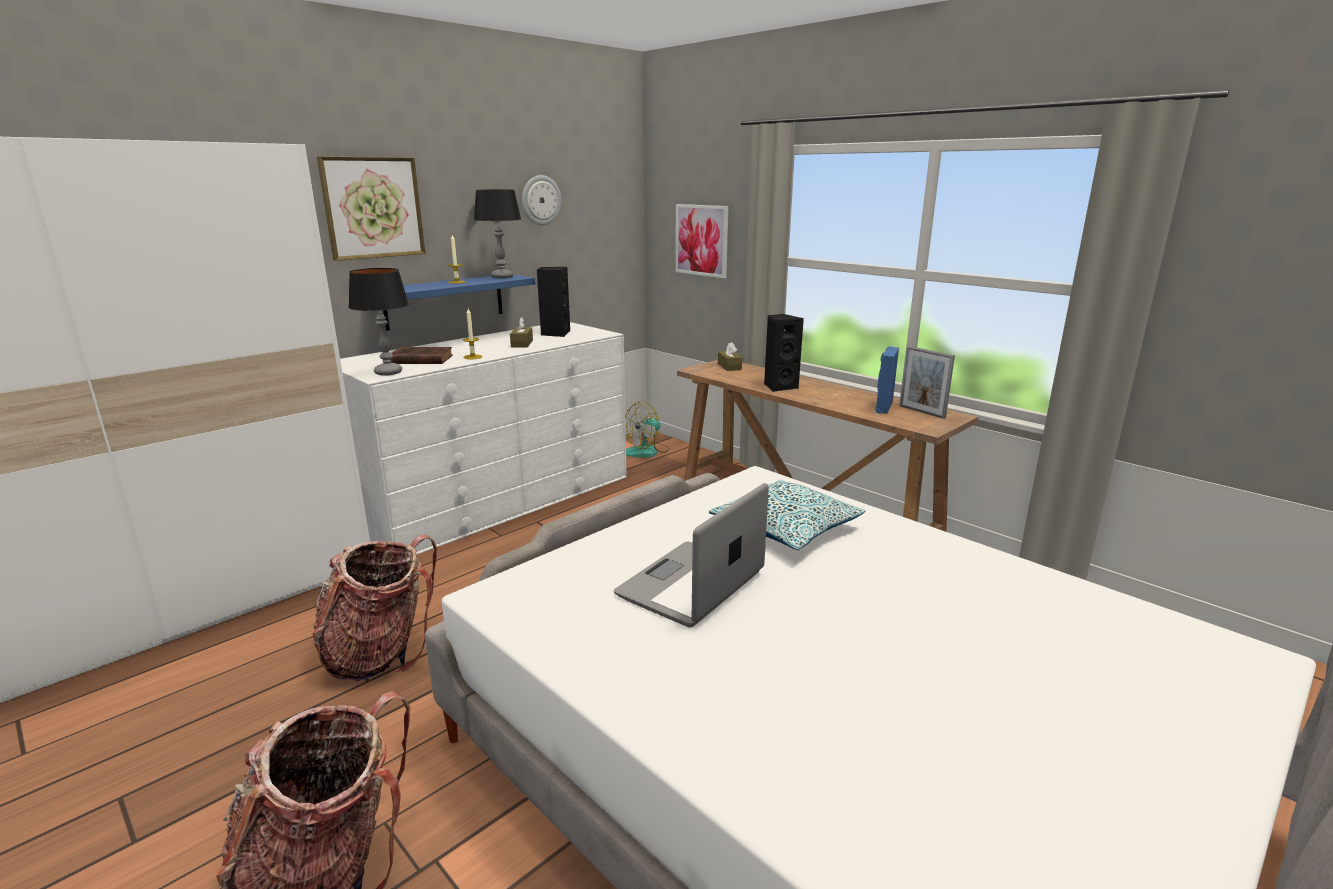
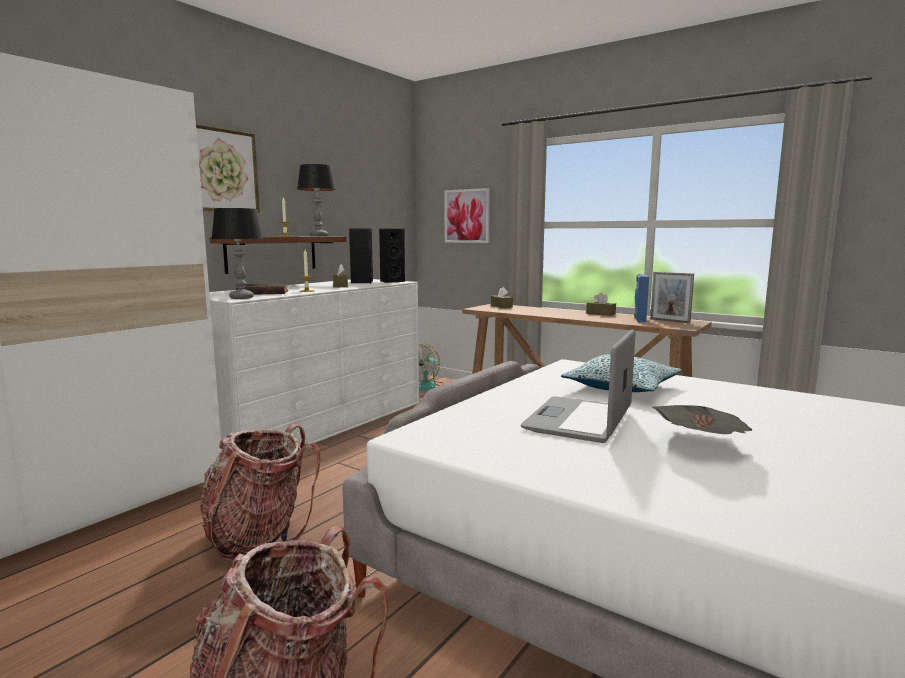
camera: 10 degrees left, 10 degrees down
(445, 301) = (272, 253): blue shelf -> brown shelf
(540, 200) = (345, 180): wall clock -> none
(779, 386) = (551, 313): black speaker -> black speaker (391, 281)
(801, 641) = (700, 444): none -> newspaper
(843, 390) = (600, 314): none -> brown tissue box

